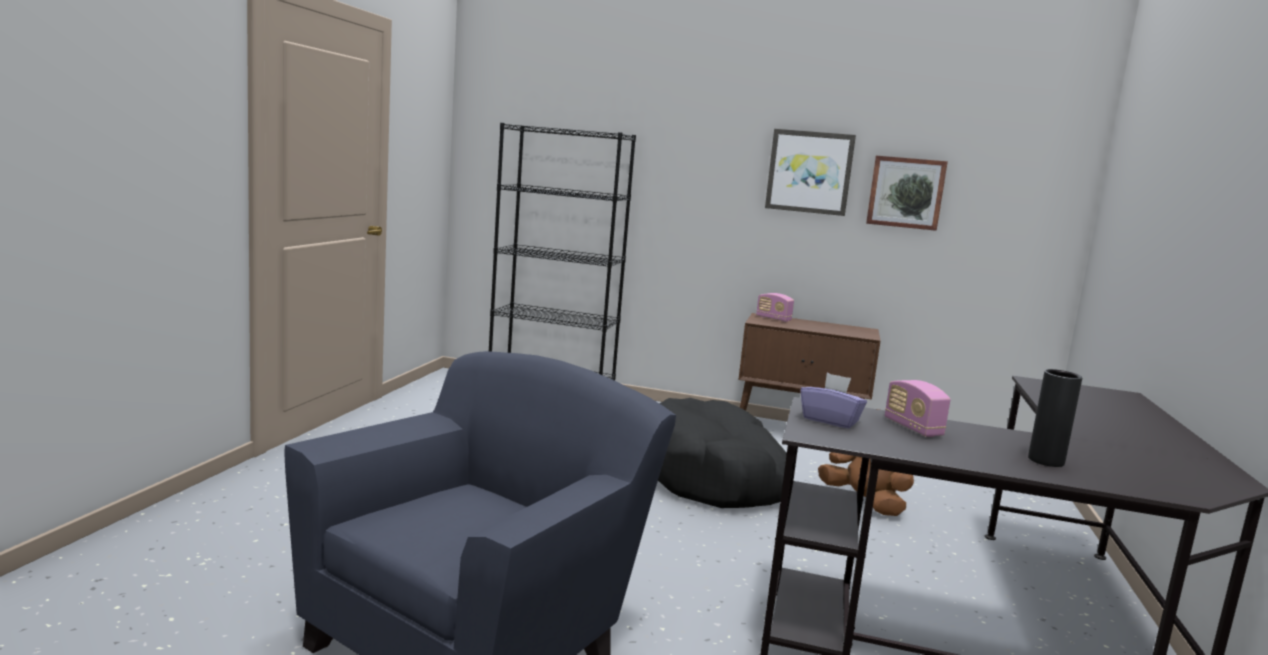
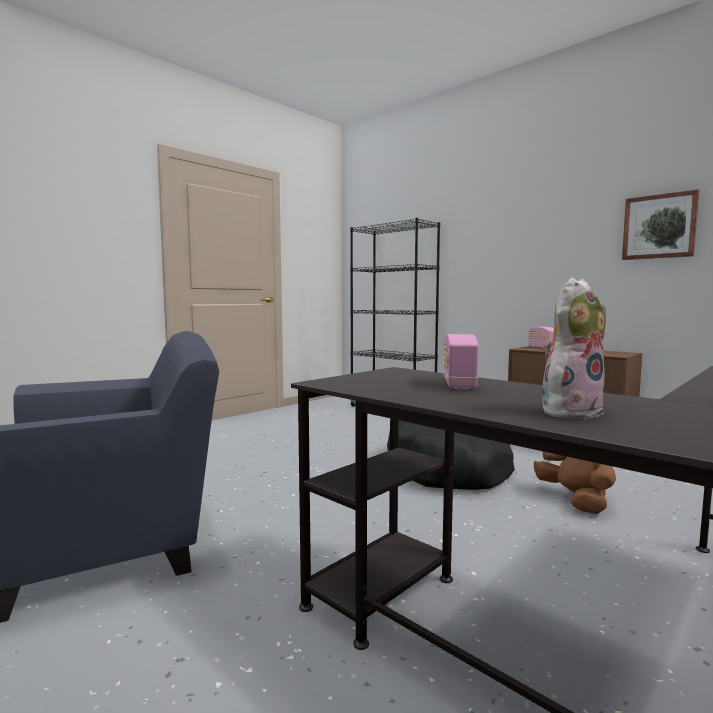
camera: 30 degrees right, 5 degrees down
(809, 172) = (569, 225): picture -> none
(830, 420) = (380, 377): purple tissue box -> none
(1046, 461) = (569, 411): black vase -> plush toy

